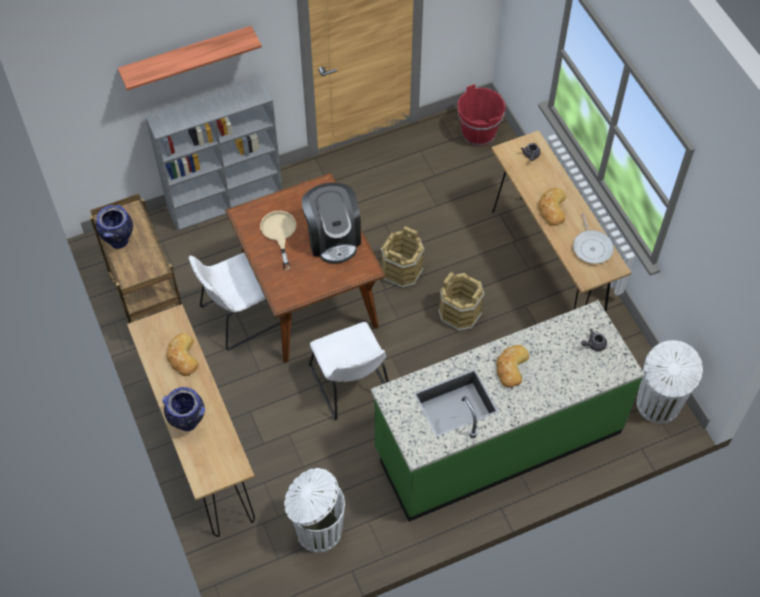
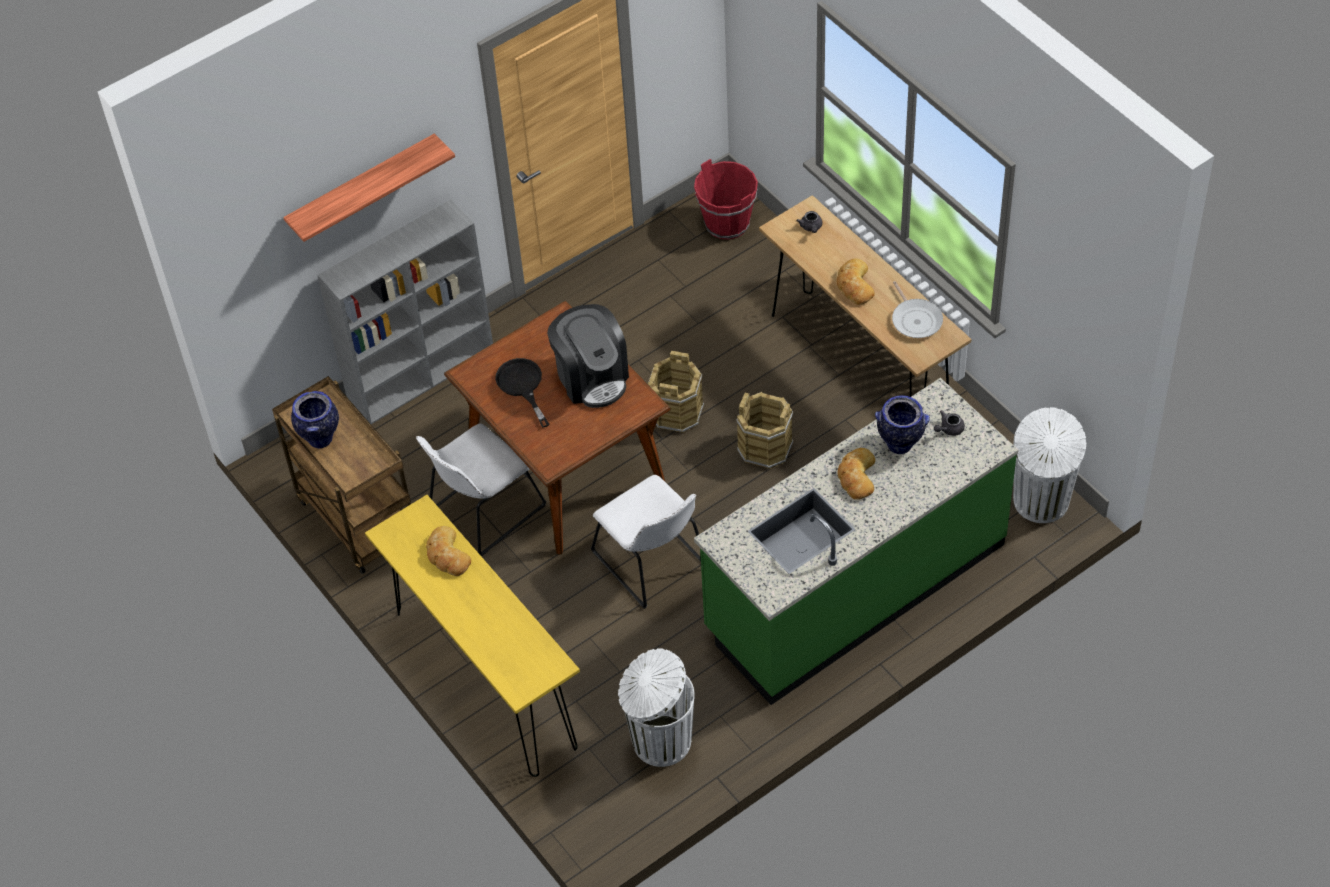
camera: 10 degrees left, 5 degrees down
(188, 422) = (479, 628): vase -> vase (900, 445)
(202, 448) = (485, 679): brown console table -> yellow console table
(279, 233) = (522, 386): beige frying pan -> black frying pan

